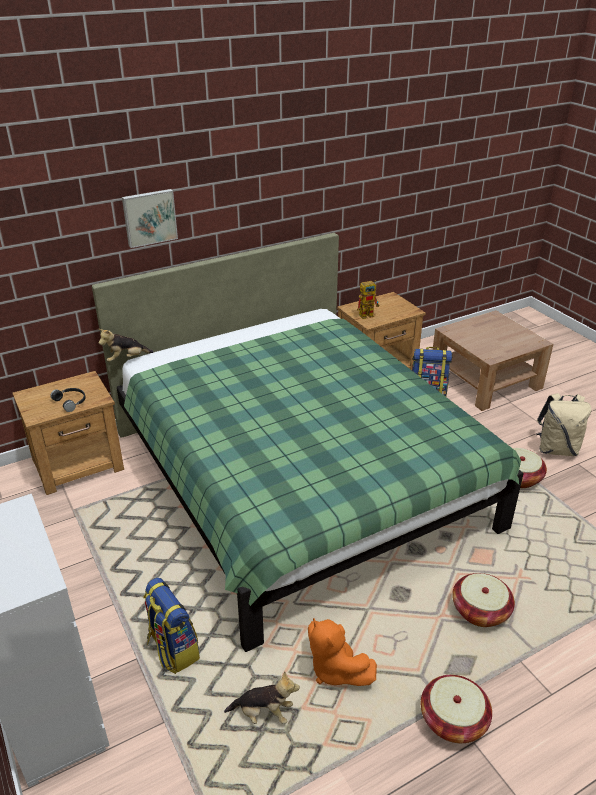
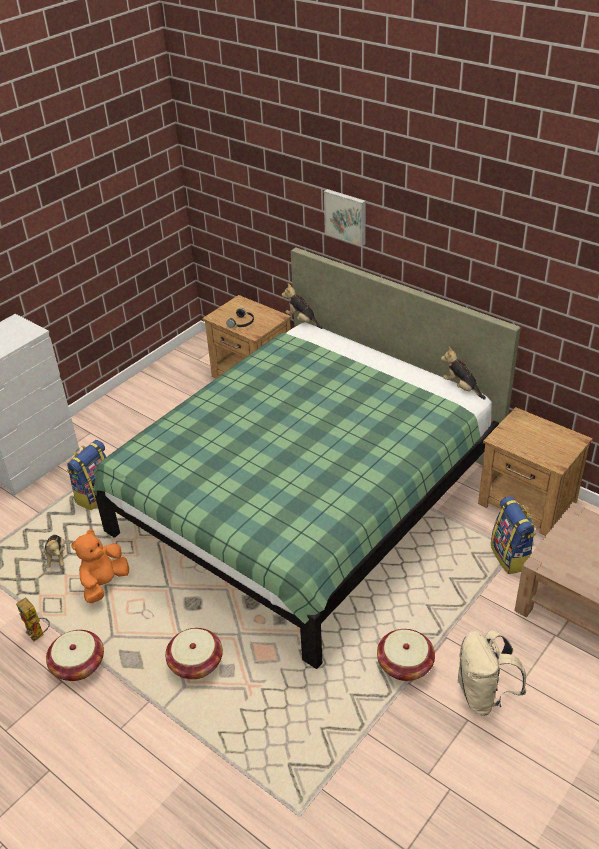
camera: 70 degrees right, 5 degrees up
(306, 314) = (461, 388): none -> plush toy
(368, 314) = (516, 433): toy robot -> toy robot (38, 635)

